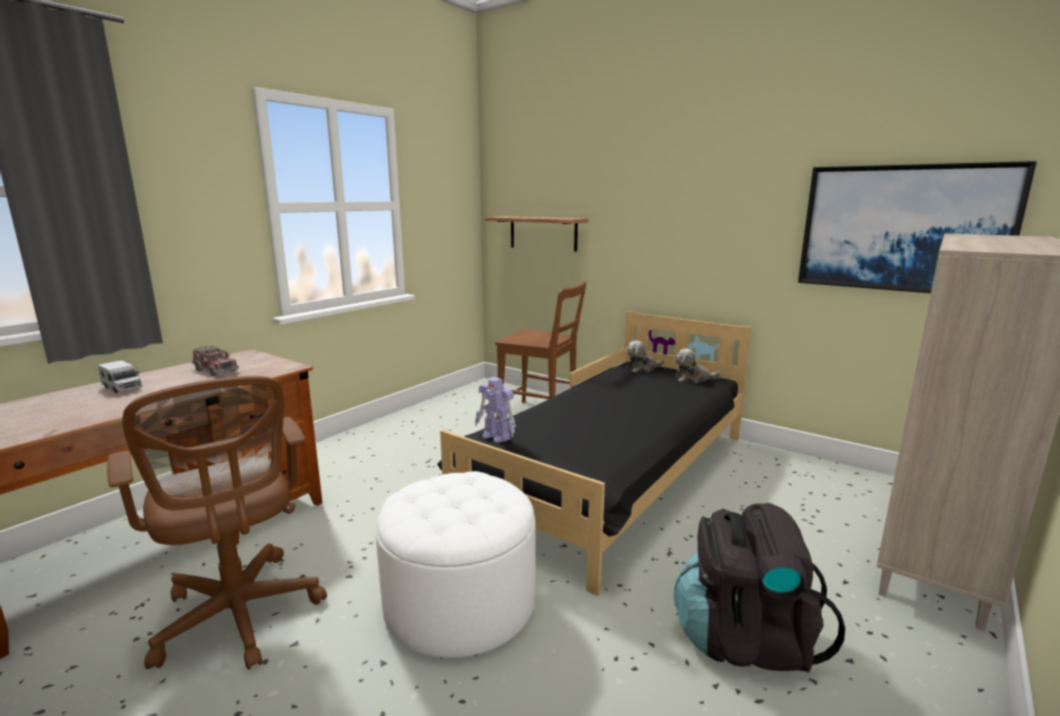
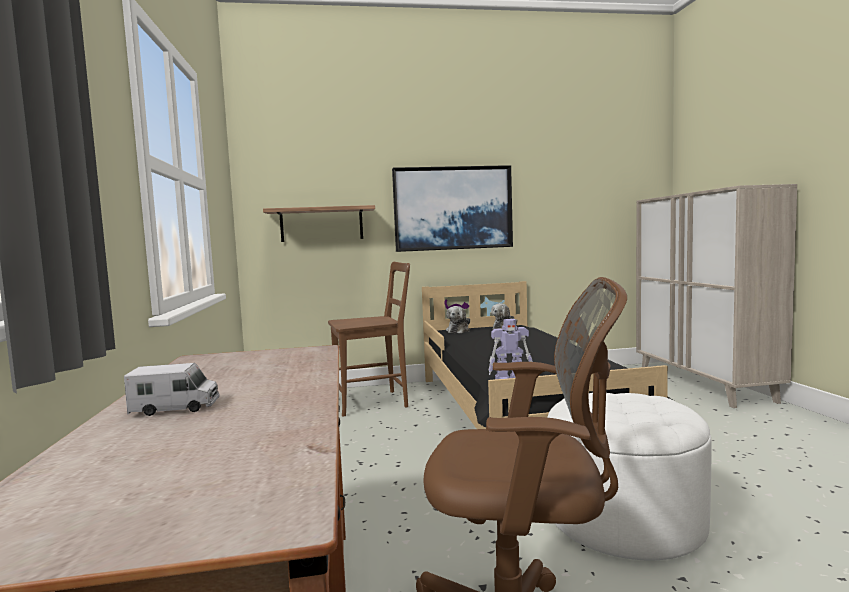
camera: 45 degrees left, 10 degrees down
(216, 370) = (233, 370): toy truck -> none
(744, 639) = (750, 448): black backpack -> none
(903, 228) = (605, 201): picture -> picture (452, 208)

